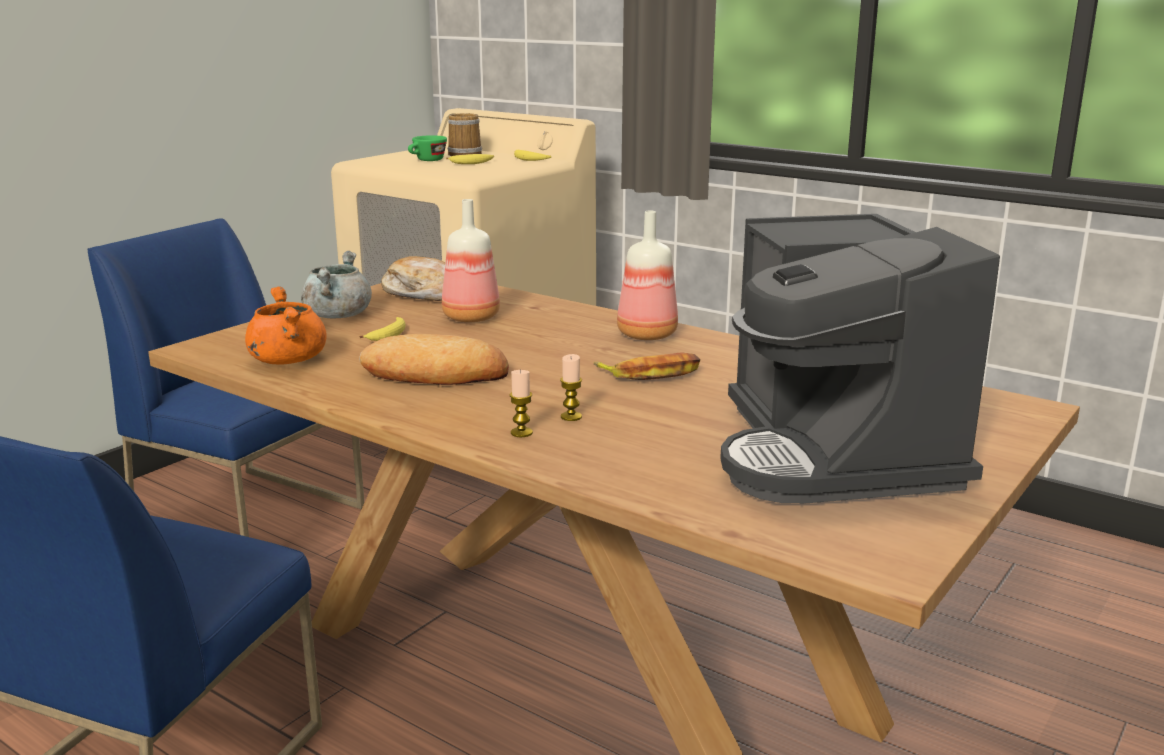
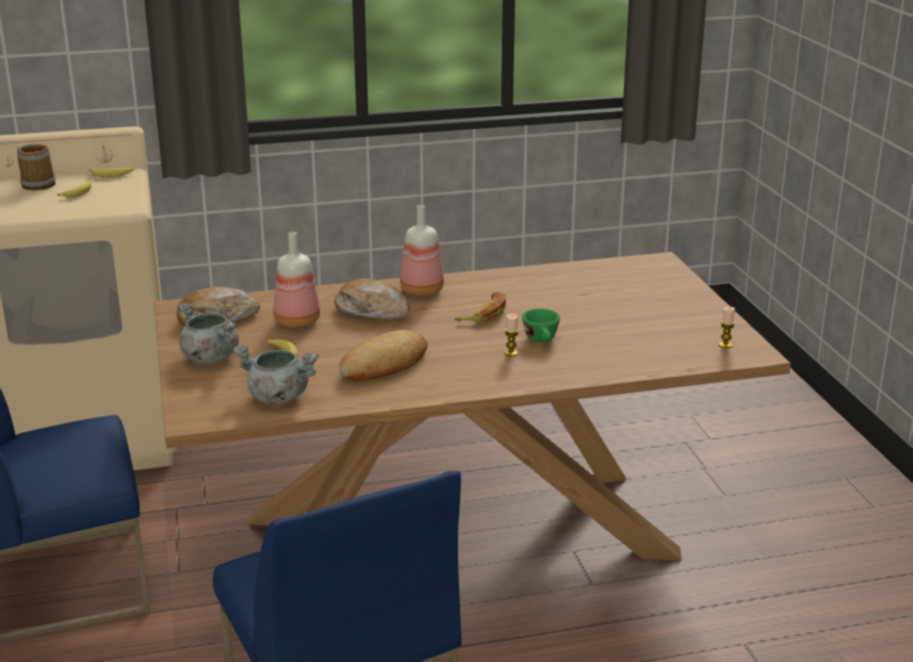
camera: 50 degrees left, 5 degrees up
(287, 360) = (277, 397): orange cooking pot -> grey cooking pot
(427, 160) = (31, 201): green cup -> green cup (542, 340)
(521, 433) = (513, 372): candle -> candle (725, 345)
(554, 332) = (372, 311): none -> bread
(834, 453) = (645, 317): coffee machine -> none

